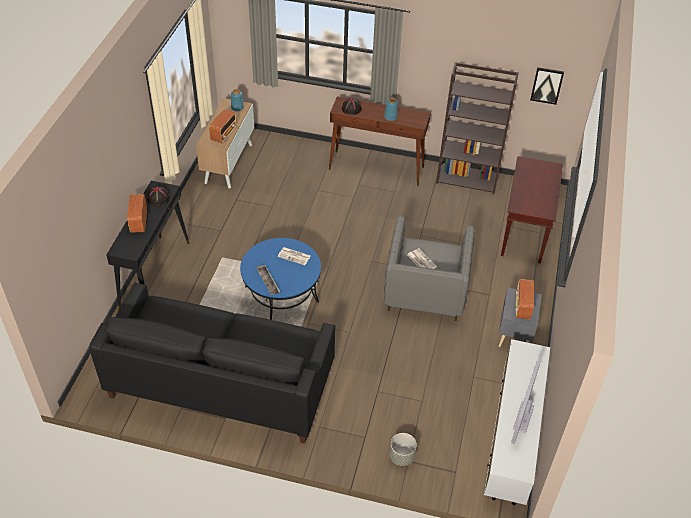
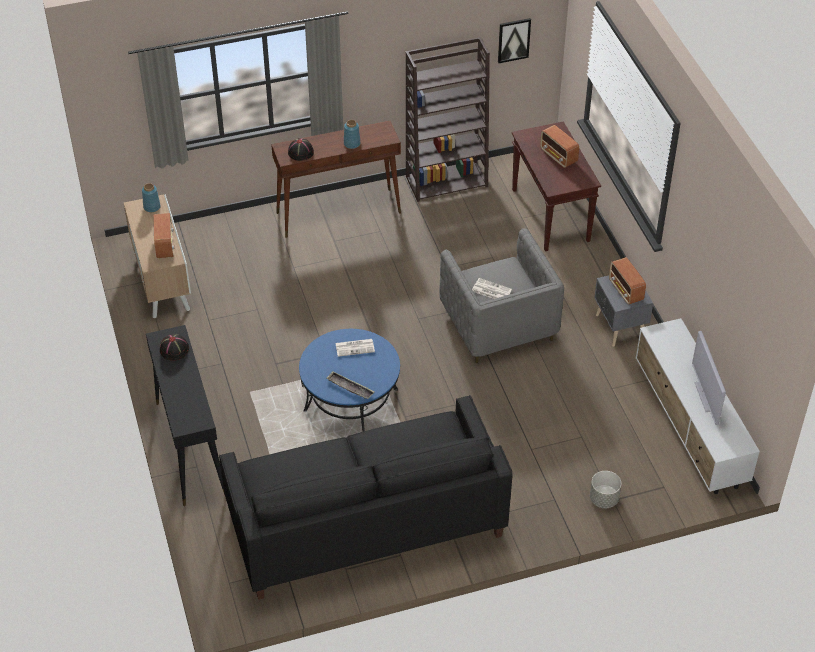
camera: 30 degrees left, 0 degrees up
(139, 222) = (177, 385): radio -> radio (558, 156)

